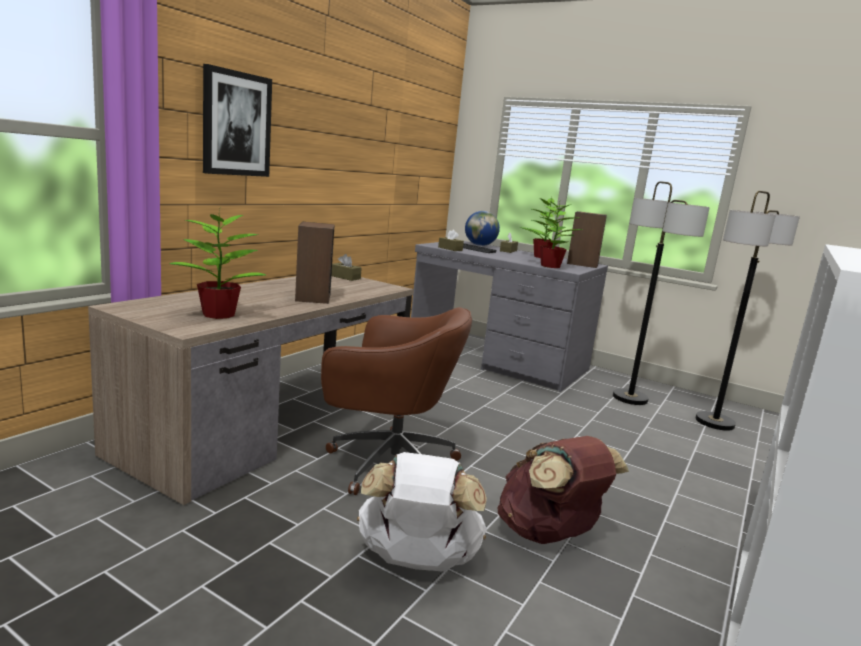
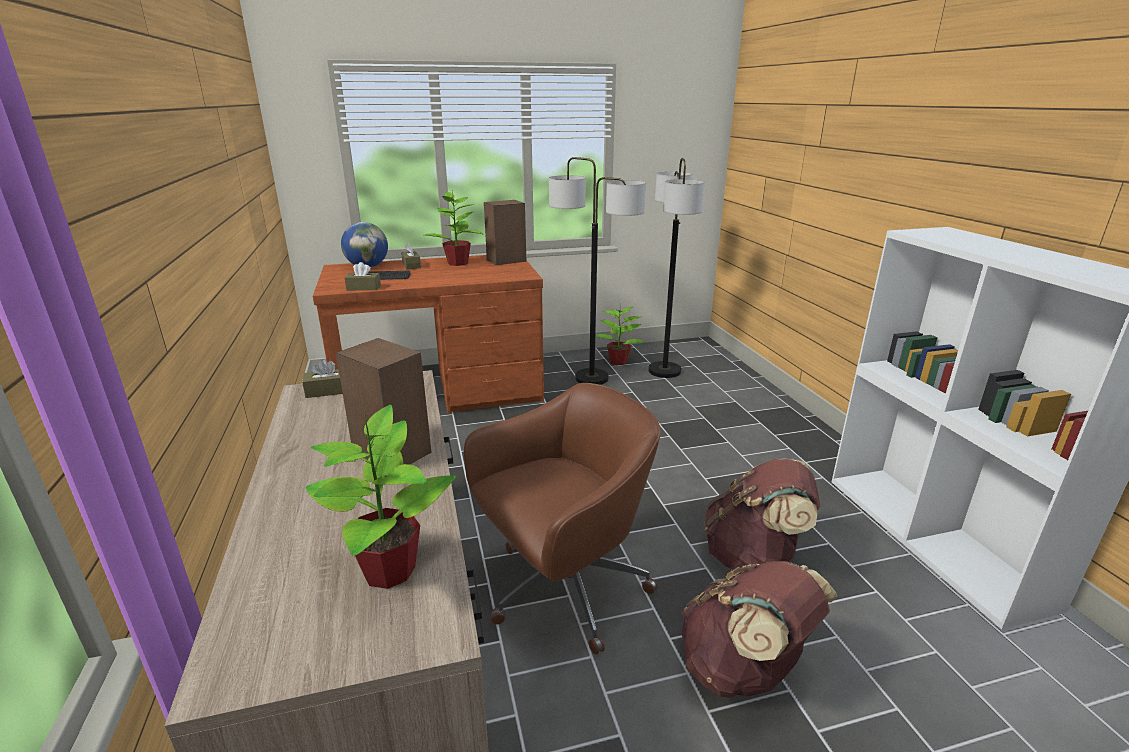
camera: 45 degrees left, 10 degrees up
(236, 124) = (120, 217): picture -> none
(416, 561) = (743, 670): white backpack -> brown backpack
(497, 359) = (441, 392): grey desk -> brown desk
(551, 266) = (499, 276): potted plant -> potted plant (618, 361)

